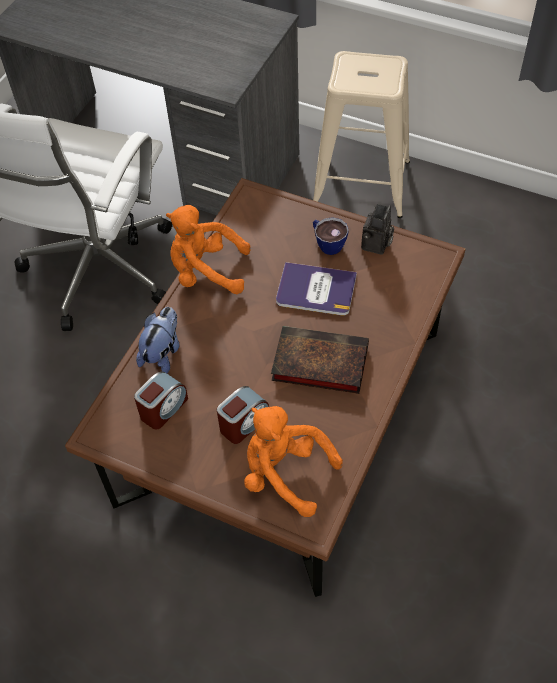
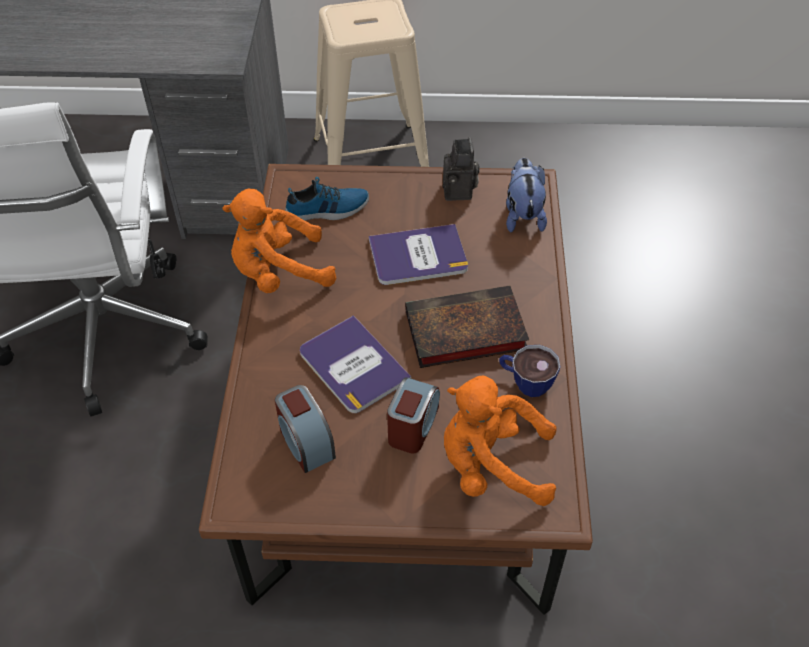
camera: 25 degrees left, 5 degrees down
(163, 353) = (272, 379): plush toy -> plush toy (522, 215)
(163, 408) = (306, 442): alarm clock -> alarm clock turned 135 degrees clockwise
(224, 362) = (353, 365): none -> book
(267, 230) = (328, 210): none -> shoe
(327, 243) = (404, 205): cup -> cup (525, 382)

